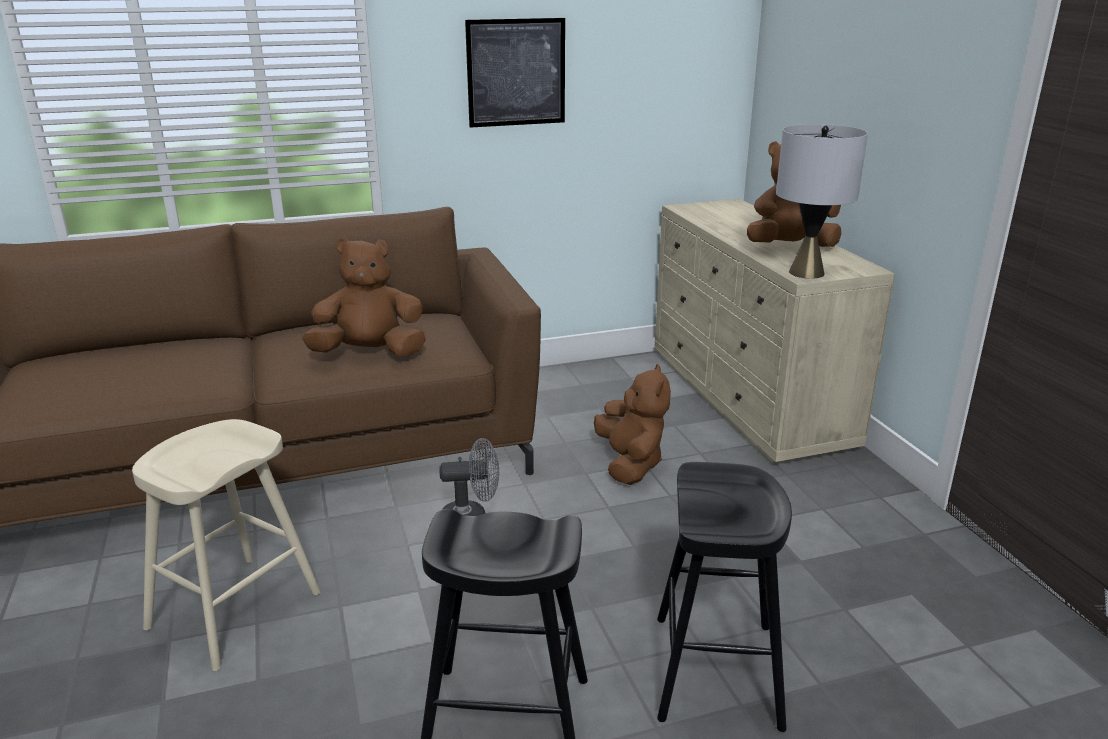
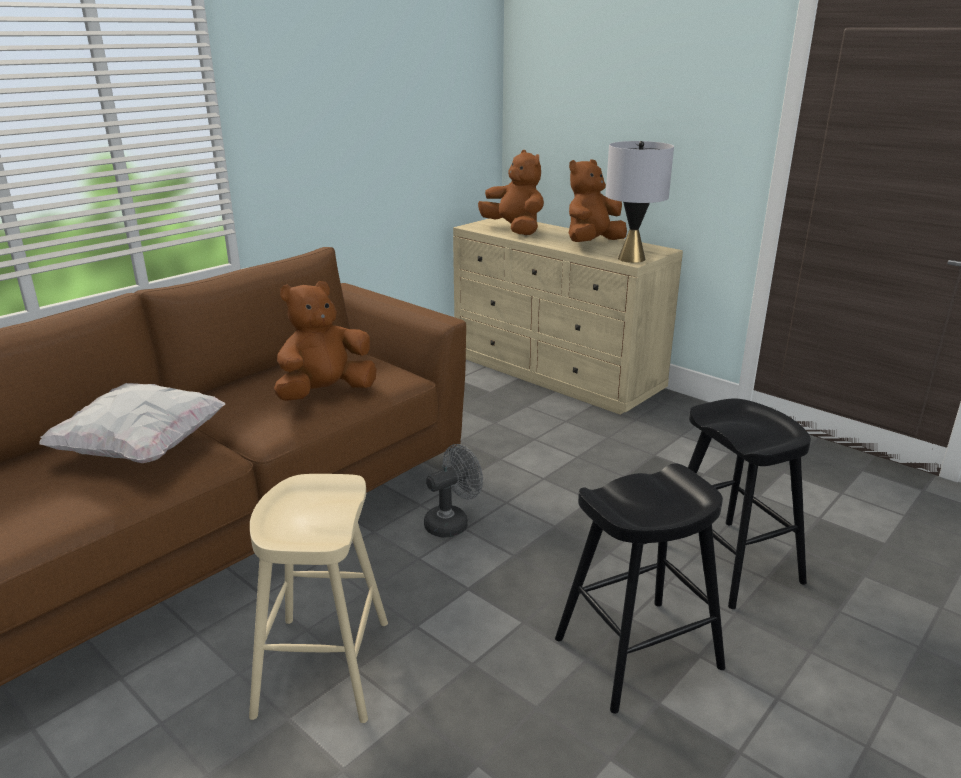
camera: 30 degrees left, 0 degrees up
(177, 366) = (143, 449): none -> white pillow
(516, 72) = (340, 117): picture -> none
(630, 464) = (525, 442): brown plush toy -> brown plush toy (514, 230)

